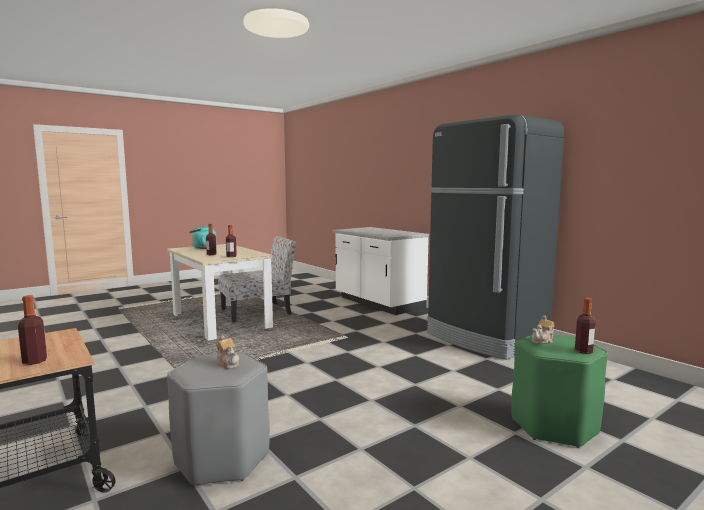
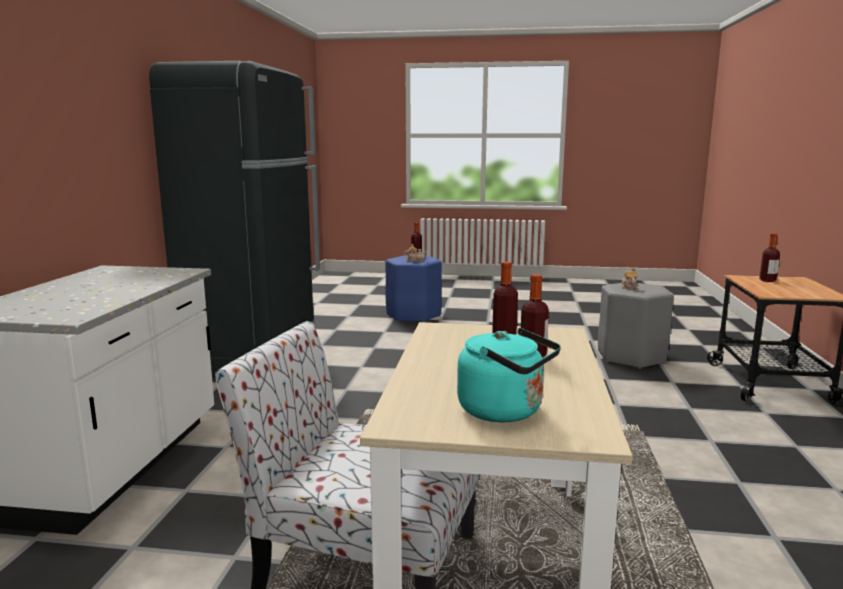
camera: 135 degrees left, 5 degrees up
(554, 426) = (413, 315): green stool -> blue stool

